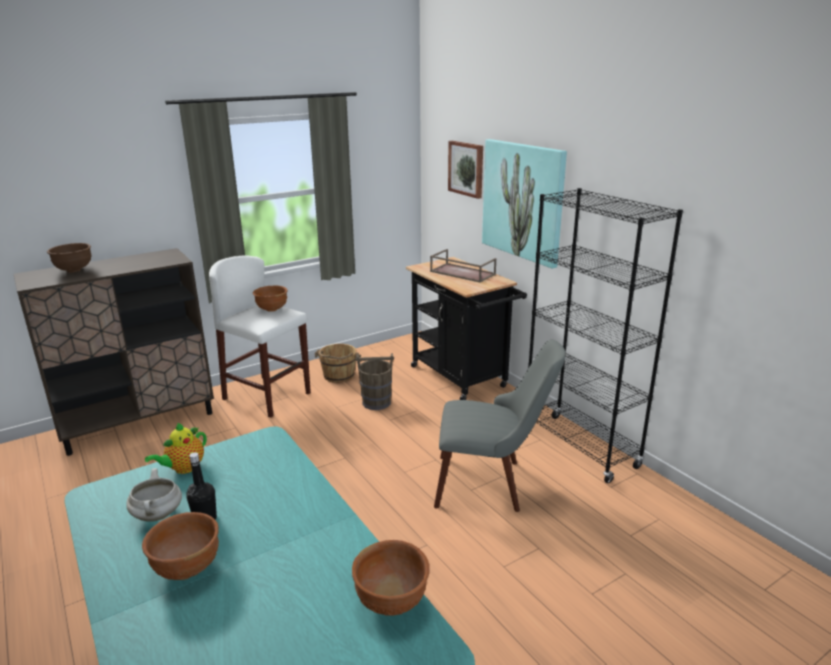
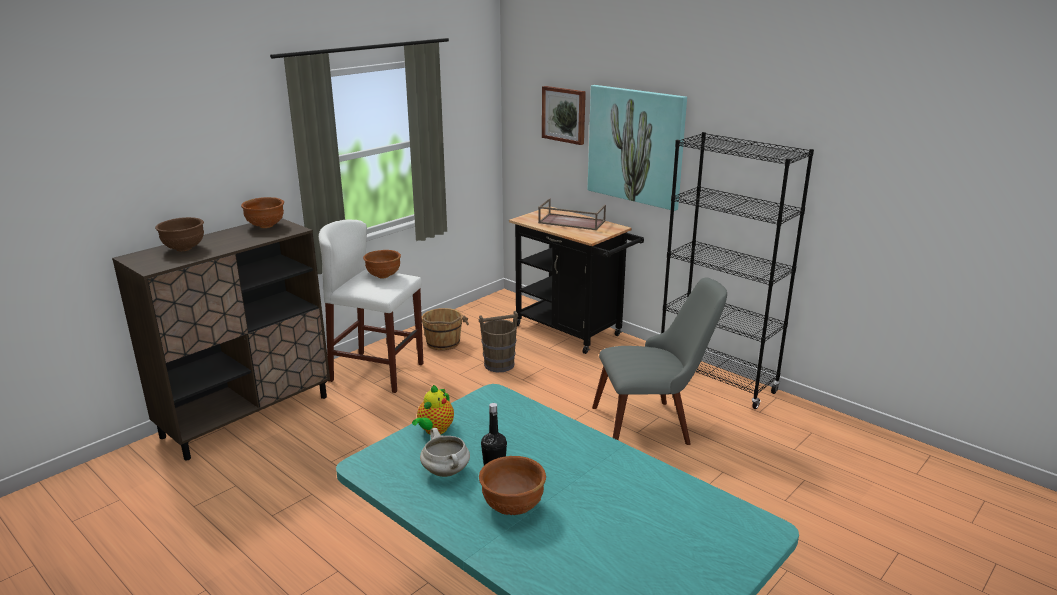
camera: 15 degrees left, 0 degrees up
(391, 602) = (706, 501): brown bowl -> brown bowl (266, 226)

